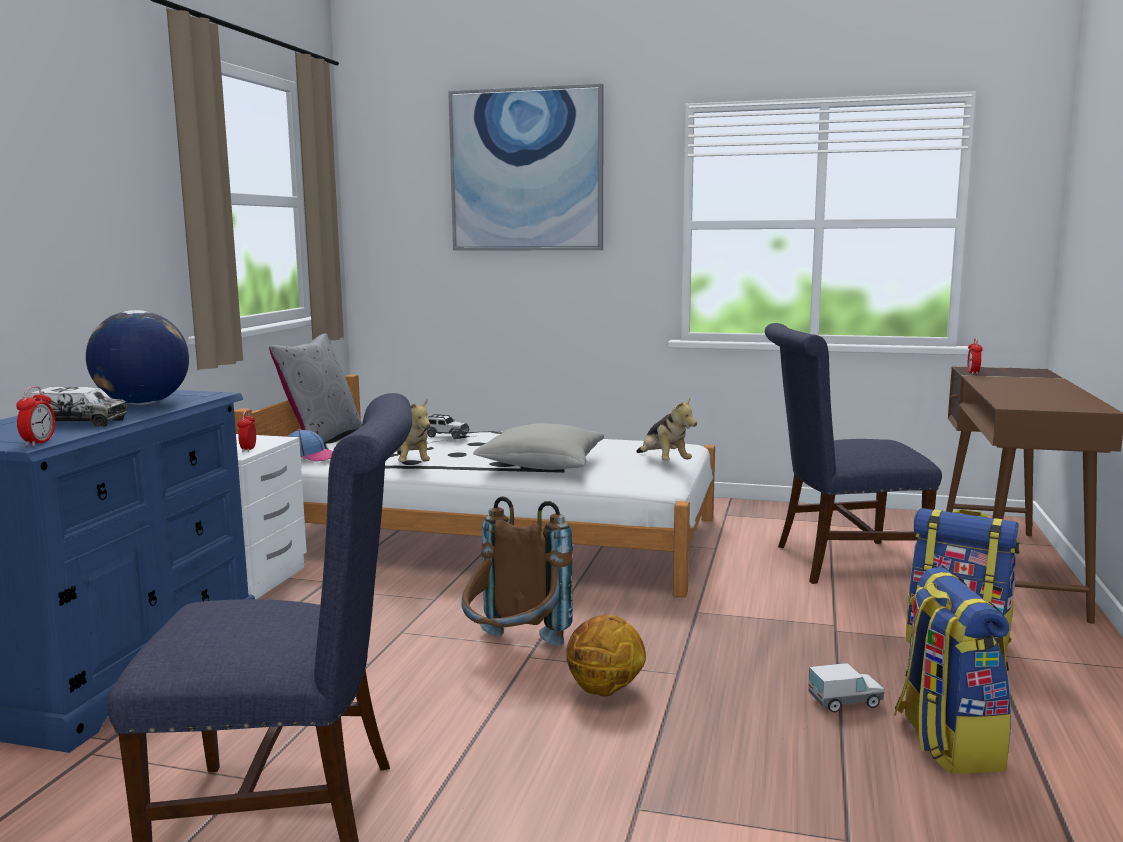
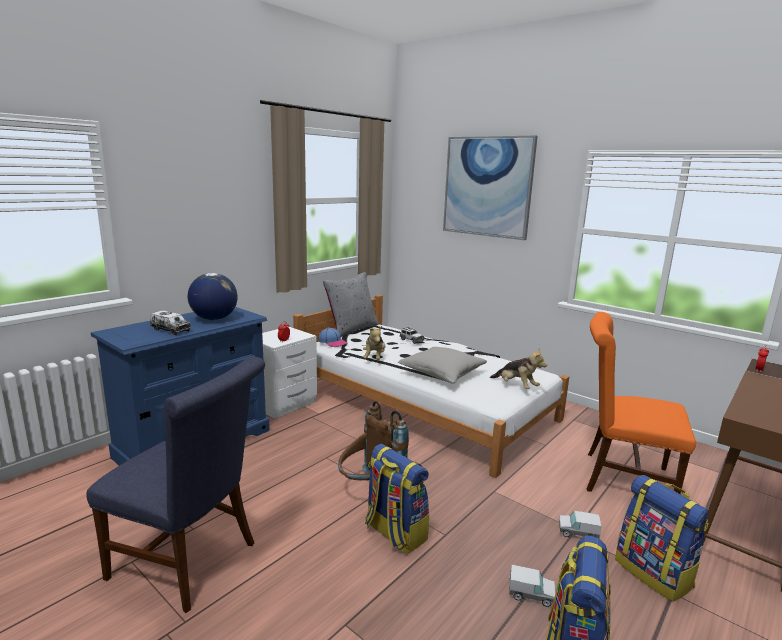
camera: 25 degrees right, 5 degrees up
(39, 443) = (135, 343): alarm clock -> none
(604, 691) = (394, 533): basketball -> backpack
(663, 462) = (516, 386): plush toy -> plush toy turned 45 degrees counterclockwise
(838, 562) = (620, 478): blue chair -> orange chair
(841, 627) = (577, 533): none -> toy truck

